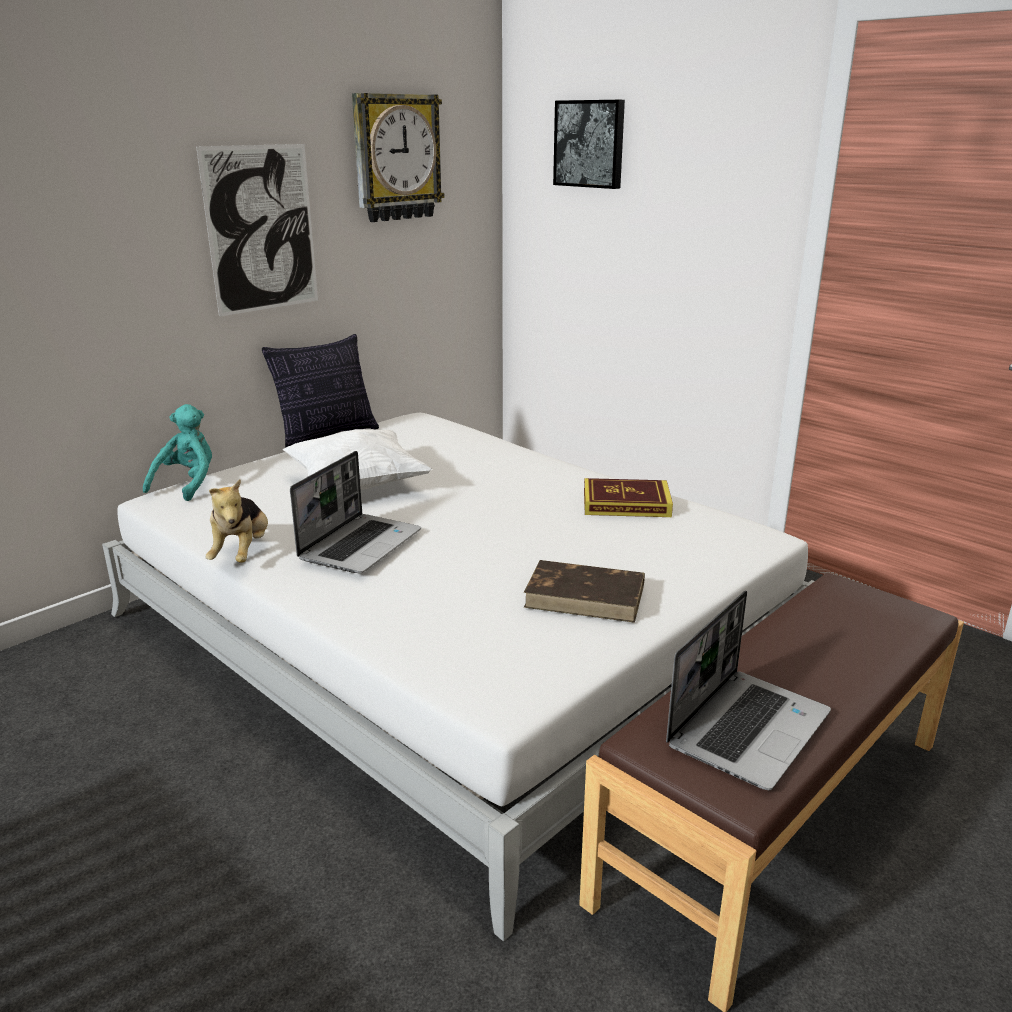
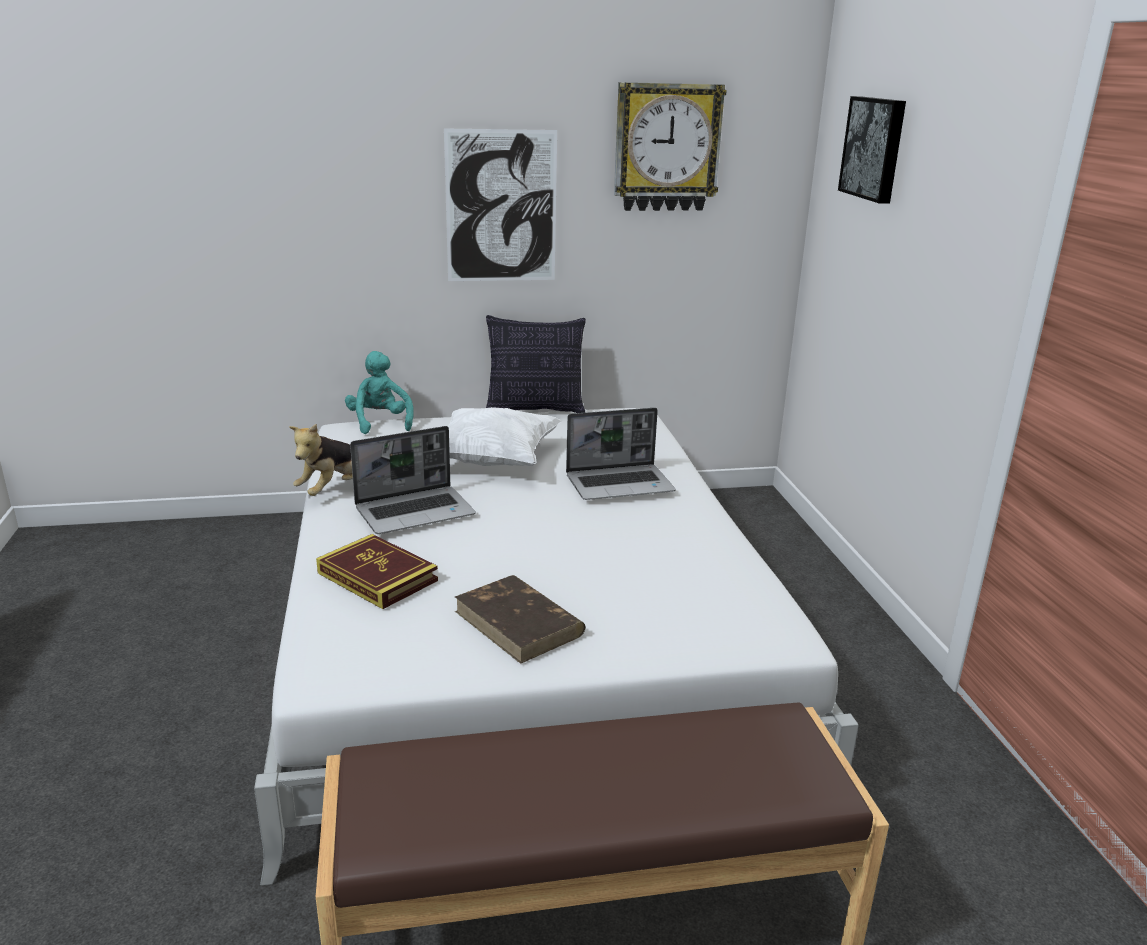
camera: 35 degrees right, 0 degrees up
(188, 484) = (380, 422): turquoise plush toy -> turquoise plush toy turned 75 degrees counterclockwise
(626, 503) = (698, 555): book -> book (377, 577)
(747, 728) = (465, 797): laptop -> laptop (620, 484)

